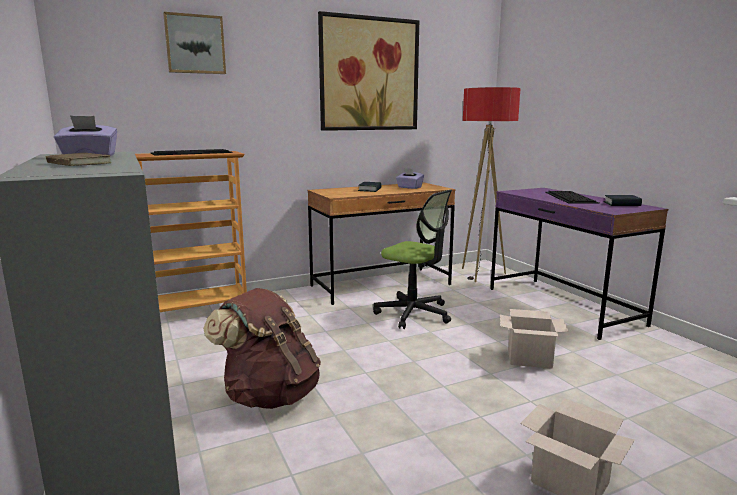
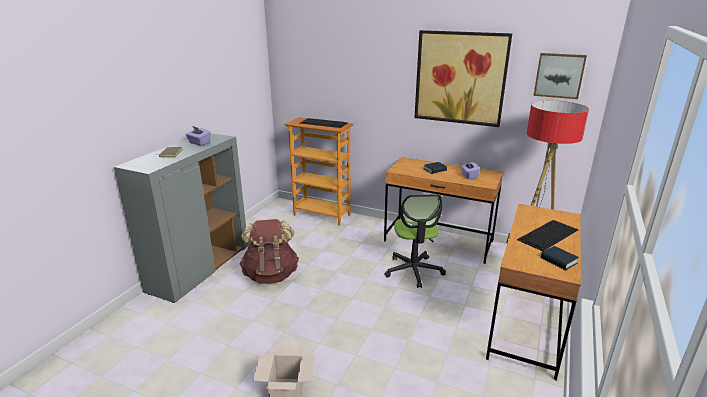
camera: 50 degrees right, 10 degrees up
(195, 44) = (338, 54): picture -> picture (559, 75)
(530, 358) = (411, 337): cardboard box -> none
(562, 306) = (527, 324): purple desk -> brown desk

